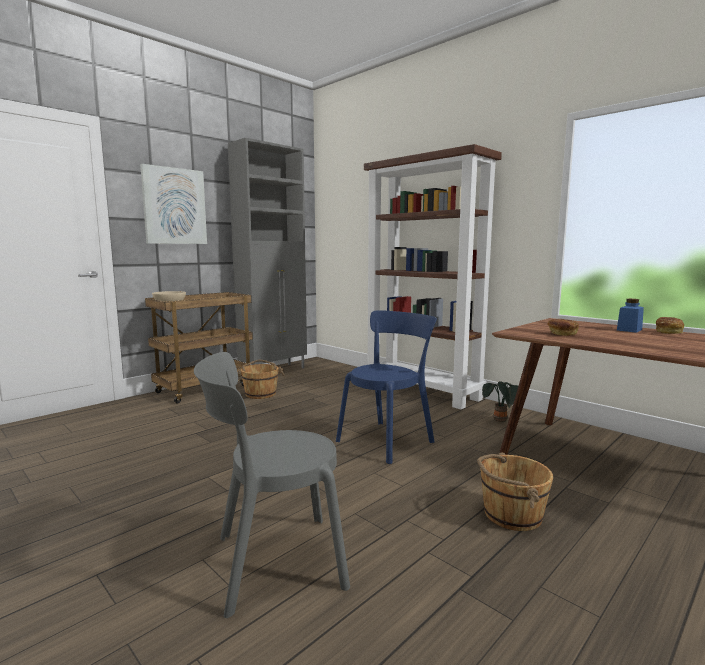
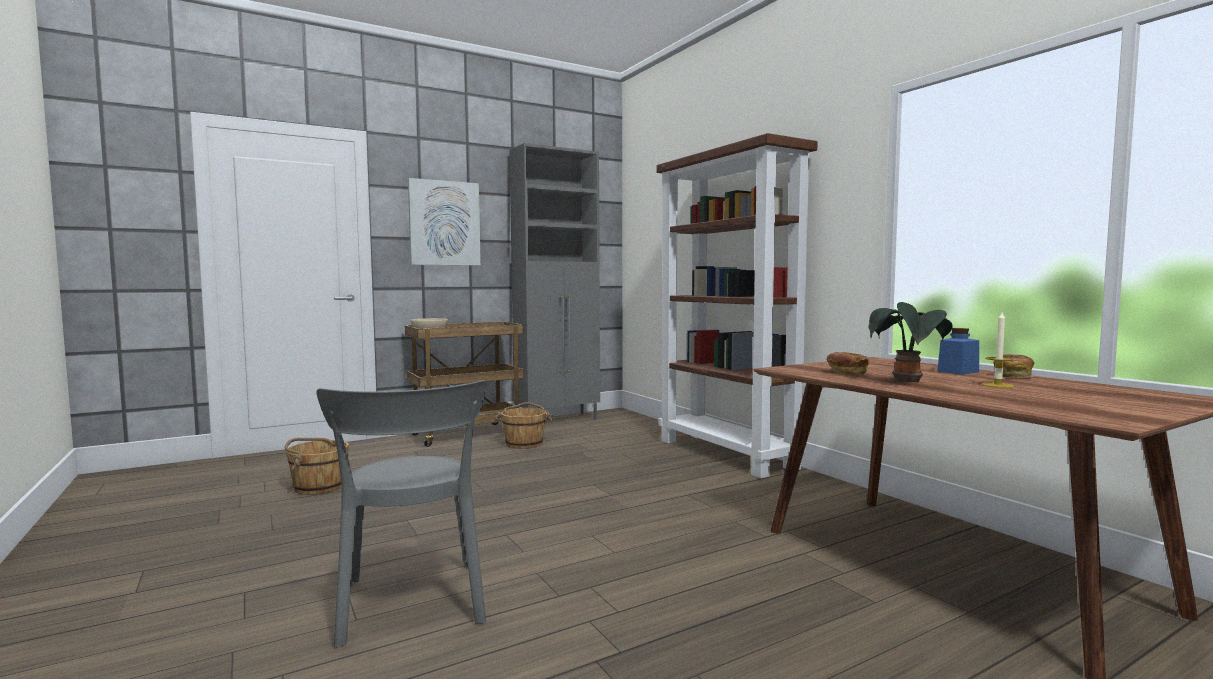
camera: 15 degrees right, 5 degrees down
(272, 562) = (412, 606): grey chair -> grey chair turned 105 degrees counterclockwise
(388, 440) = (636, 503): blue chair -> none
(500, 421) = (804, 496): potted plant -> potted plant (908, 382)
(511, 514) = (725, 598): brown bucket -> brown bucket (319, 486)
(676, 341) = (997, 385): none -> candle

